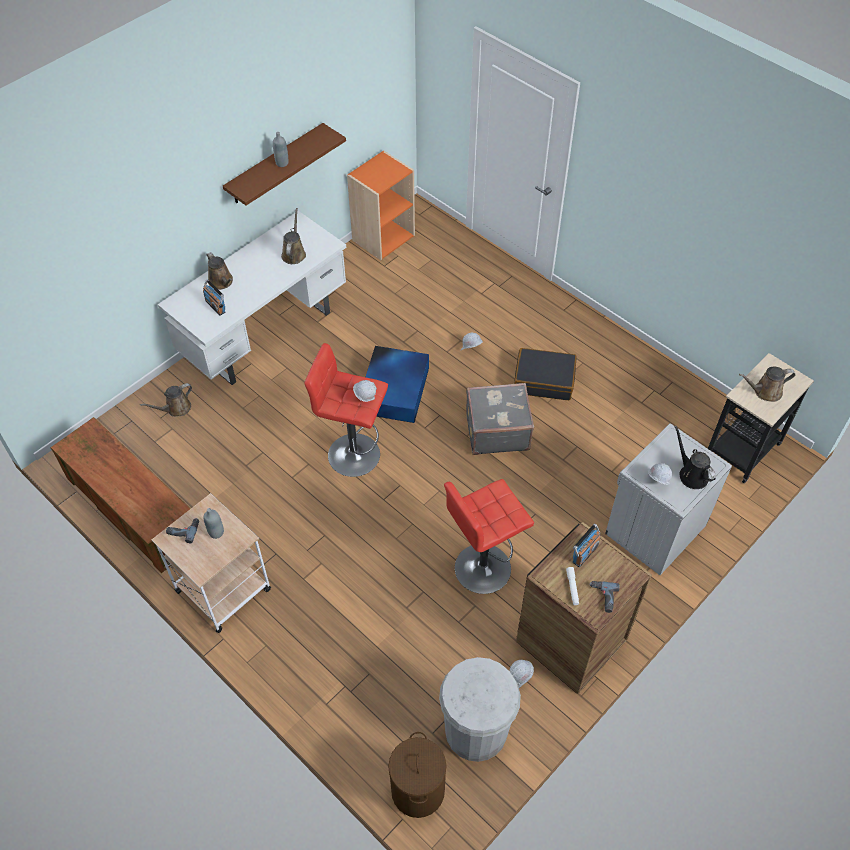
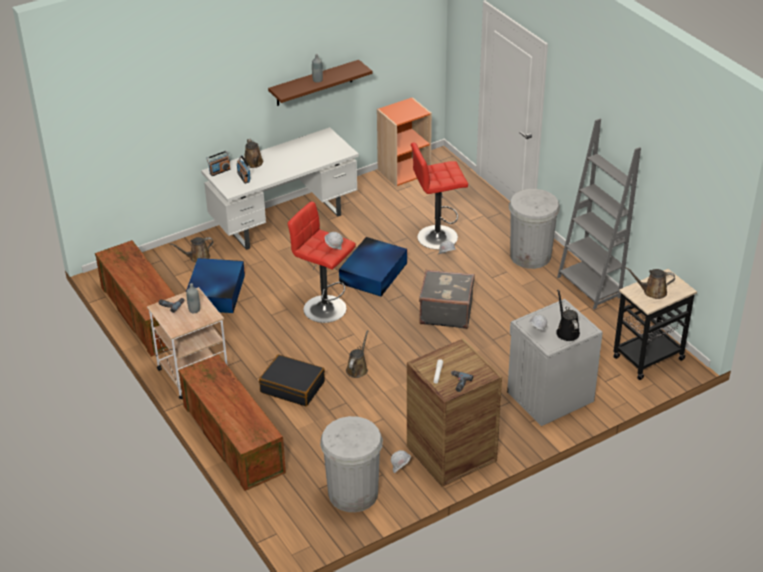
camera: 15 degrees right, 15 degrees down
(213, 457) = (215, 293): none -> blue storage box
(294, 253) = (316, 153): brown watering can -> brown watering can (357, 368)
(301, 679) = (231, 438): none -> brown bench
(418, 791) = (294, 520): brown laundry basket -> none
(481, 568) = (398, 396): red stool -> red stool (437, 237)
(544, 380) = (499, 285): black suitcase -> black suitcase (293, 387)
(565, 330) = (530, 256): none -> white trash can
(585, 553) = (456, 356): radio -> radio (219, 171)
(644, 362) = (589, 287): none -> grey bookcase

